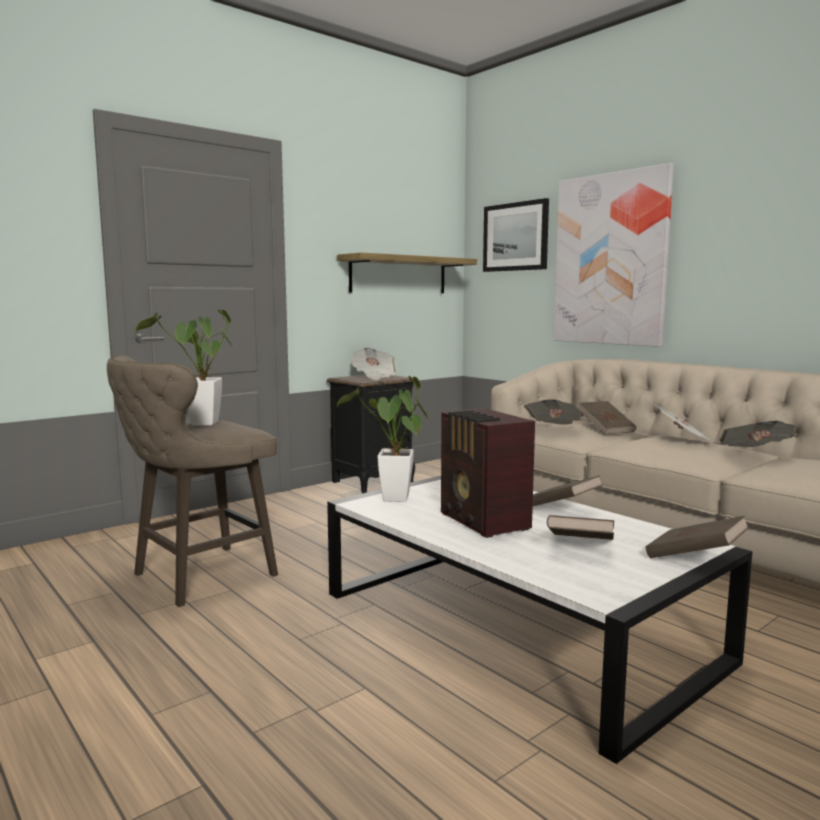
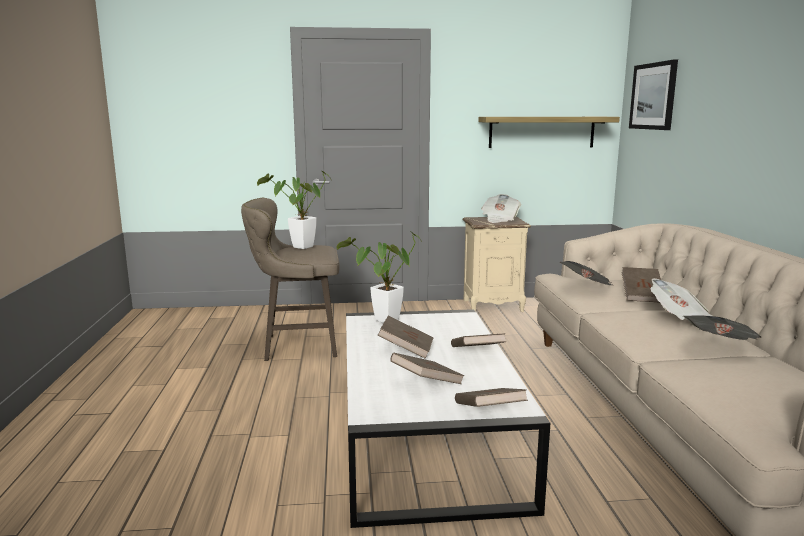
camera: 35 degrees right, 5 degrees up
(374, 482) = (493, 306): black nightstand -> beige nightstand
(484, 522) = (406, 349): radio -> brown book
(610, 260) = (713, 125): picture -> none

